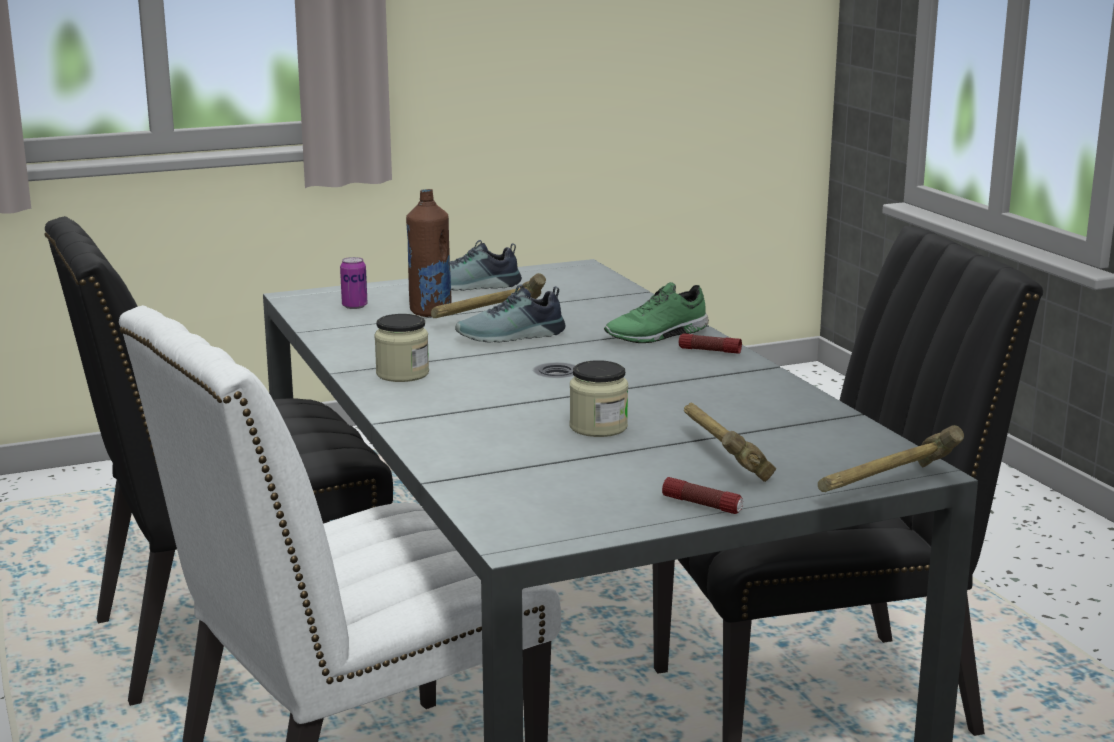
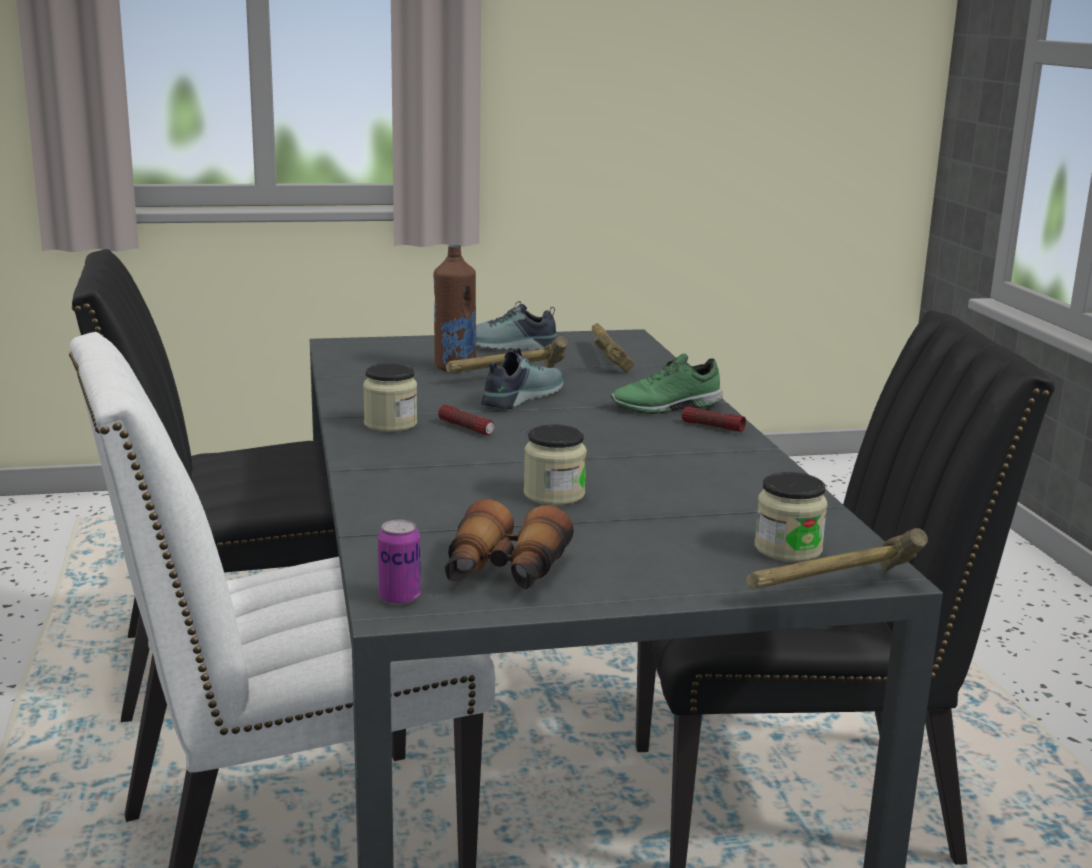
camera: 10 degrees right, 0 degrees up
(354, 306) = (386, 356): can -> can (399, 598)
(512, 337) = (519, 397): shoe -> shoe turned 135 degrees clockwise
(593, 501) = (503, 573): none -> binoculars
(702, 505) = (618, 589): flashlight -> flashlight (466, 428)
(721, 457) = (666, 539): hammer -> hammer (606, 358)
(831, 456) = (788, 549): none -> jar

